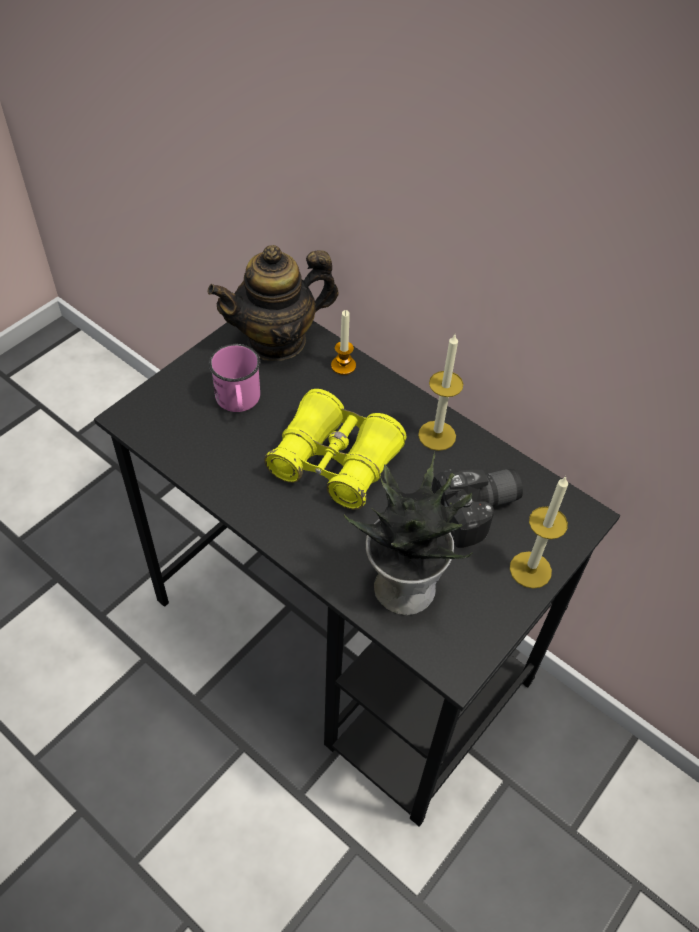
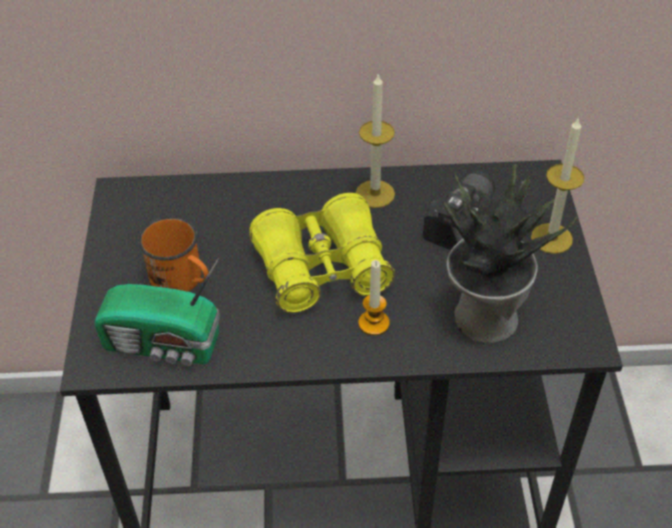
camera: 40 degrees left, 5 degrees down
(180, 436) = (164, 345): none -> radio
(238, 401) = (182, 280): pink mug -> orange mug
(277, 340) = (154, 210): teapot -> none
(343, 366) = (237, 192): candle -> candle (374, 323)

